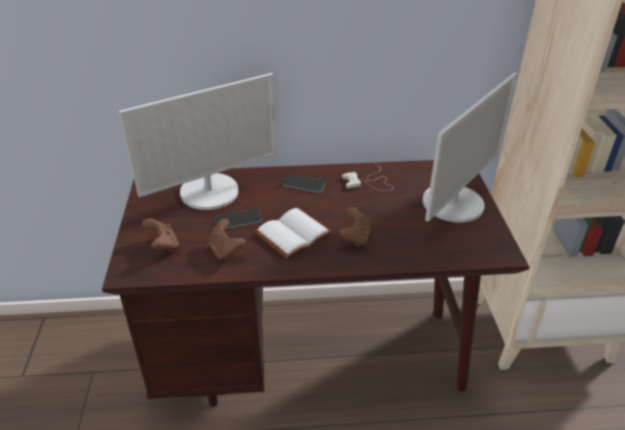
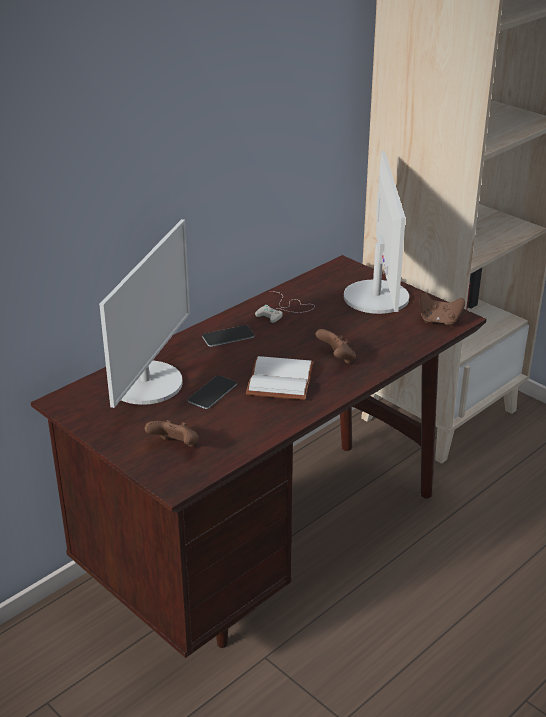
camera: 40 degrees left, 5 degrees down
(225, 251) = (241, 421): brown game controller -> brown game controller (439, 321)

